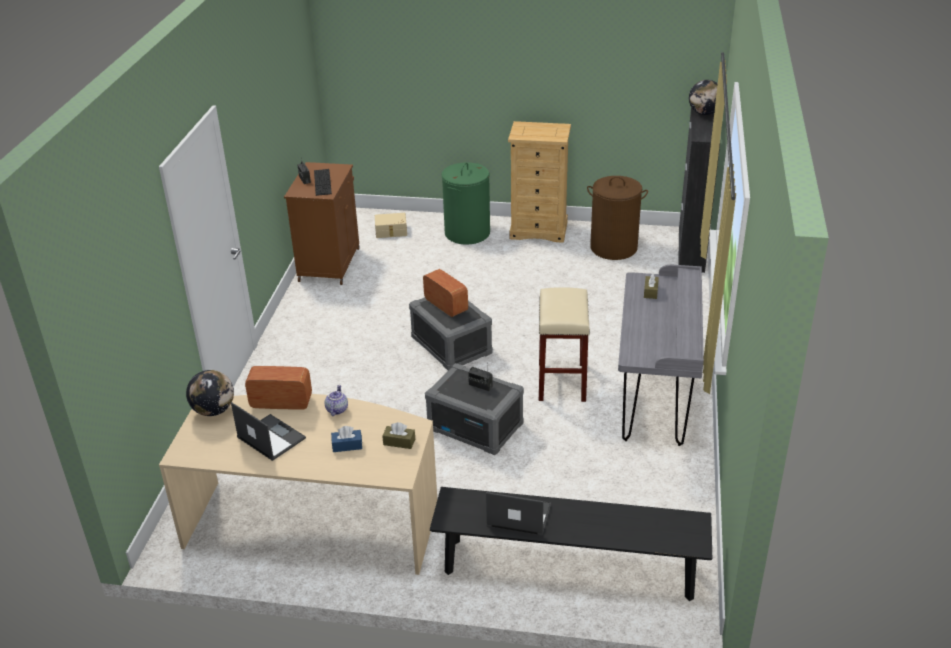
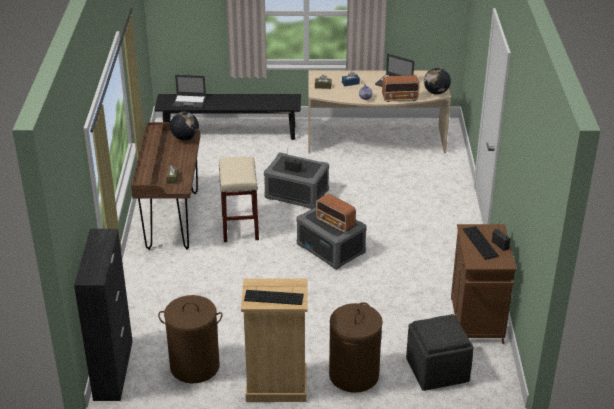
camera: 170 degrees right, 0 degrees up
(391, 232) = (437, 370): beige storage box -> grey ottoman
(467, 233) = (354, 375): green laundry basket -> brown laundry basket
(518, 515) = (256, 101): laptop -> laptop (190, 101)
(541, 128) = (273, 297): none -> keyboard
(655, 400) = (172, 220): grey desk -> brown desk
(704, 113) = (93, 270): globe -> globe (185, 138)

